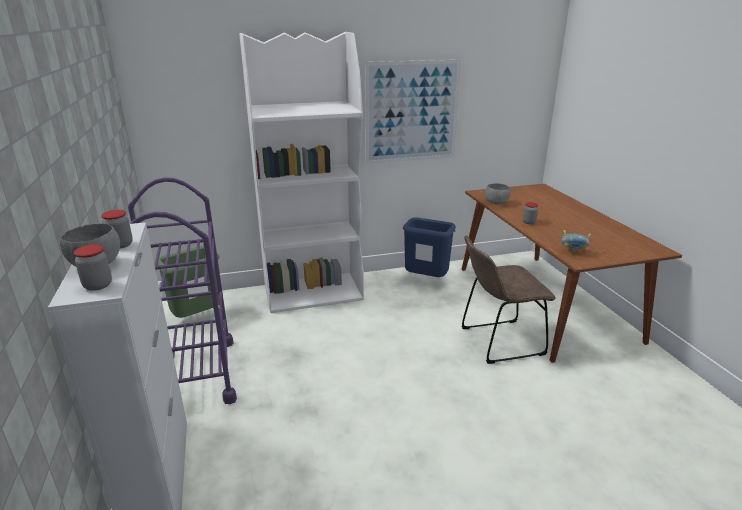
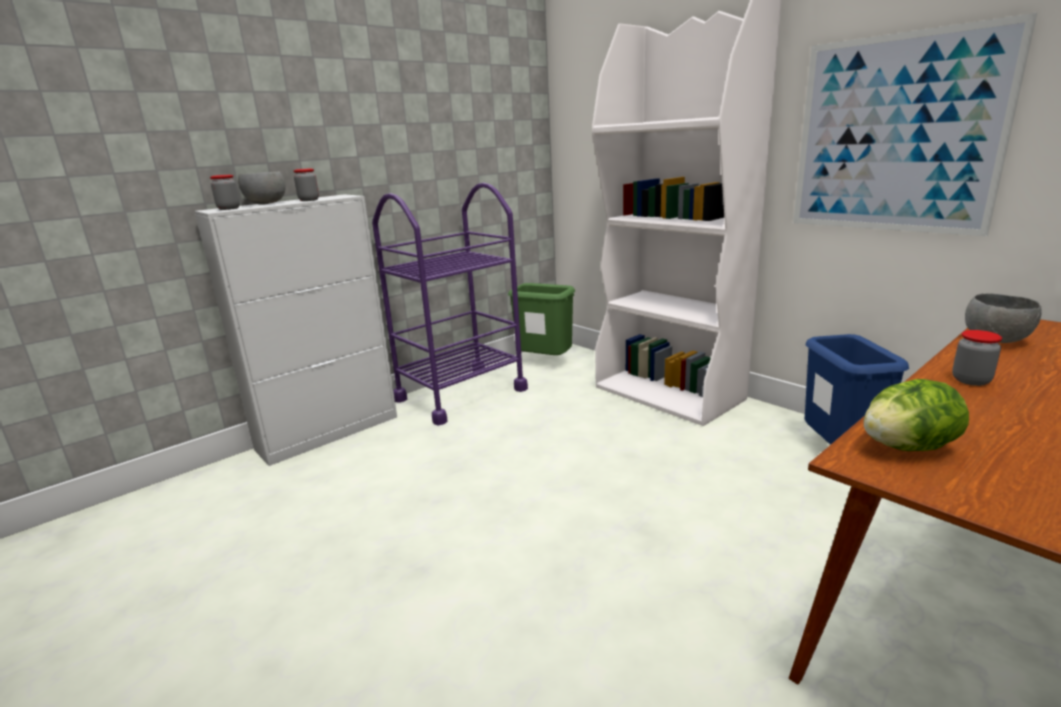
camera: 65 degrees right, 5 degrees down
(497, 342) = (765, 581): brown chair -> none
(573, 252) = (907, 447): bowl -> lettuce

